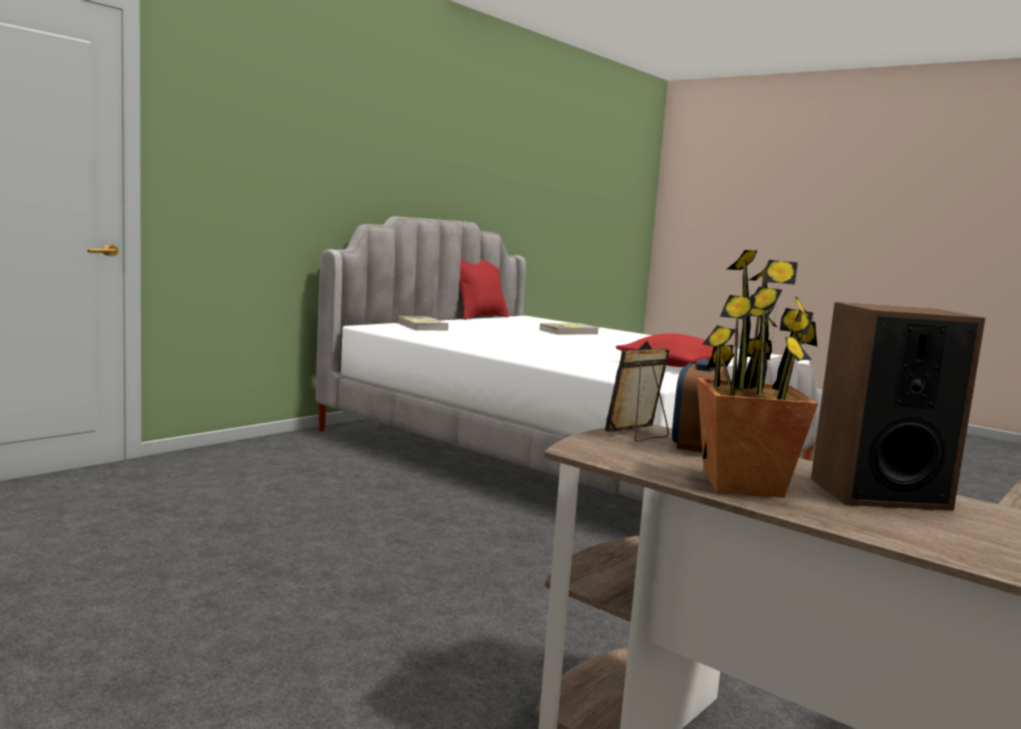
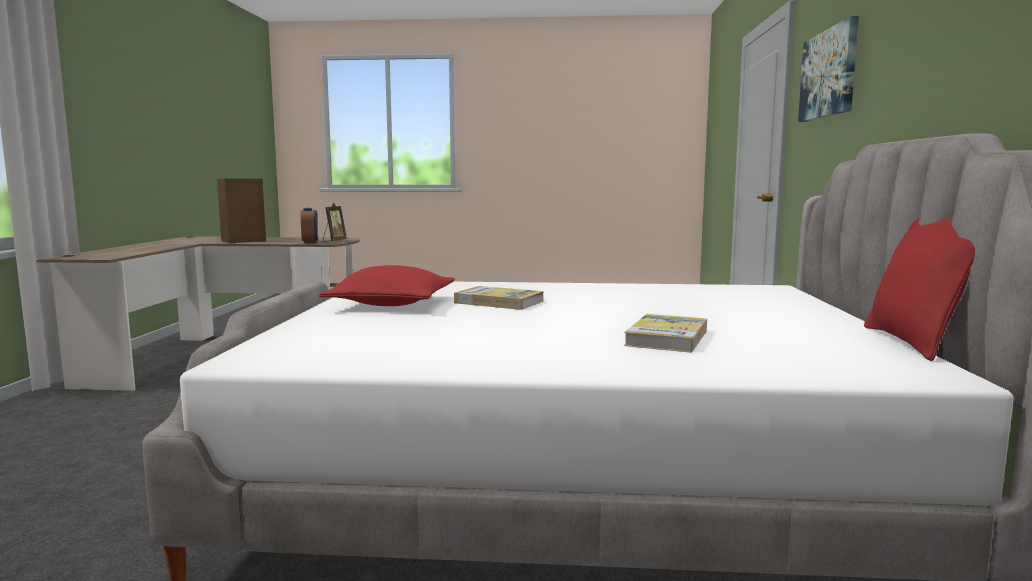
camera: 145 degrees right, 0 degrees up
(268, 133) = (829, 74): none -> picture
(422, 326) = (768, 298): book -> book (498, 302)
(742, 484) = (289, 238): potted plant -> none

